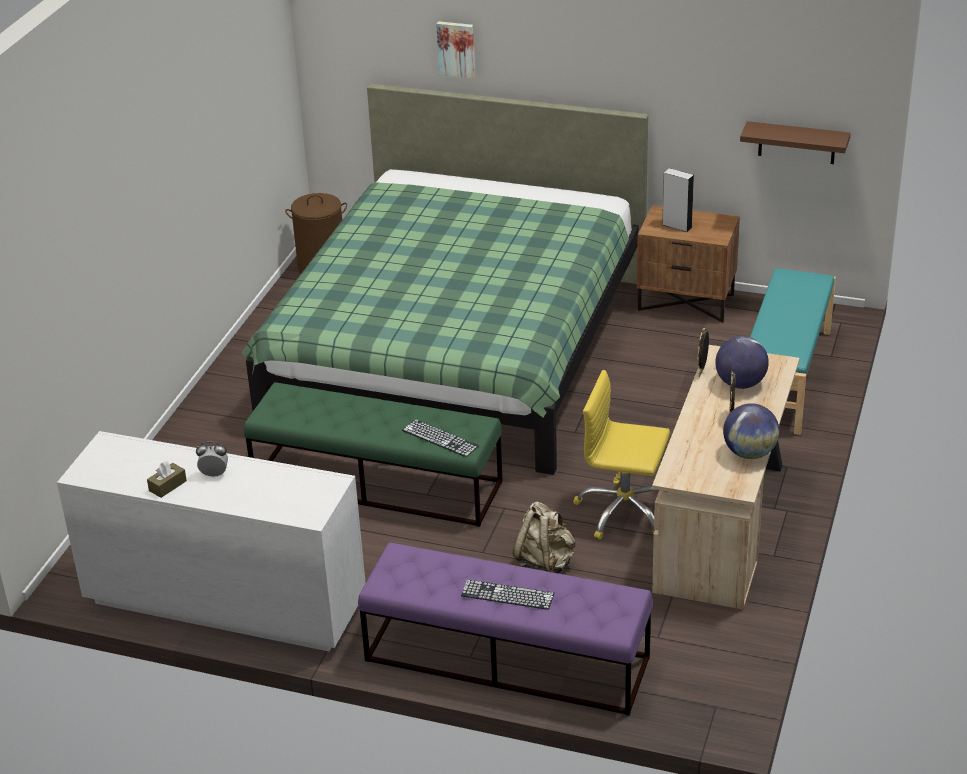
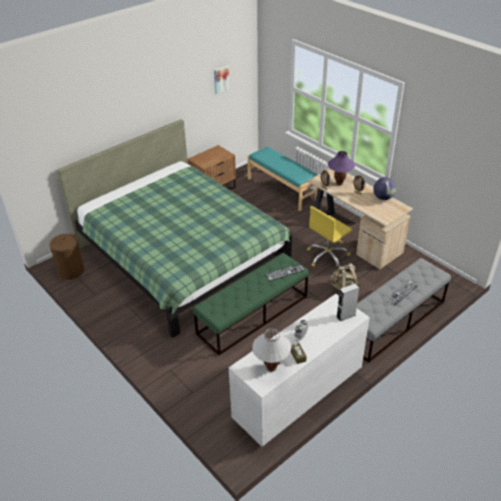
camera: 60 degrees left, 5 degrees up
(125, 469) = (271, 367): none -> white table lamp
(456, 49) = (95, 130): picture -> picture (221, 79)
(506, 659) = (393, 321): purple bench -> grey bench
(677, 226) = (209, 159): grey speaker -> grey speaker (346, 316)
(740, 383) = (339, 183): globe -> purple table lamp
(797, 143) = (232, 103): brown shelf -> none

